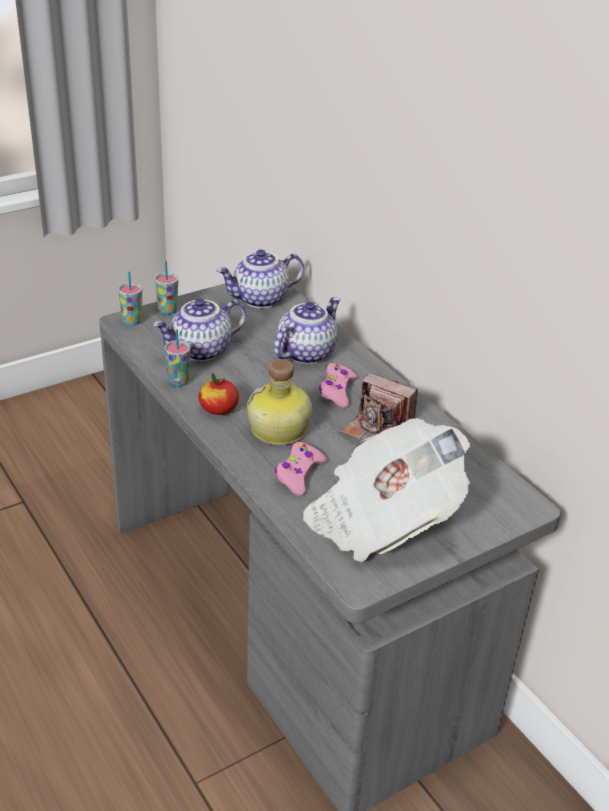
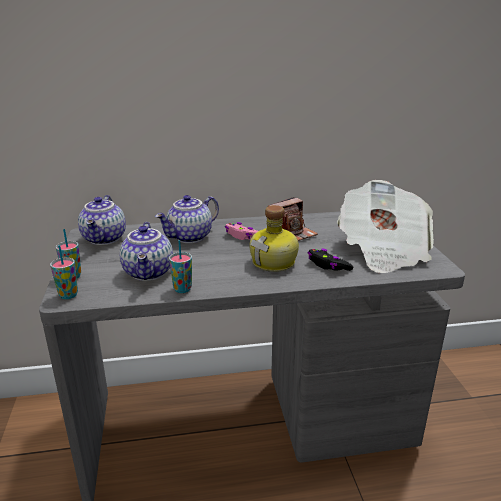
camera: 65 degrees left, 10 degrees down
(218, 409) = (232, 279): apple -> none
(299, 474) = (328, 265): pink game controller -> black game controller
(305, 352) = (190, 237): teapot -> teapot turned 105 degrees counterclockwise

